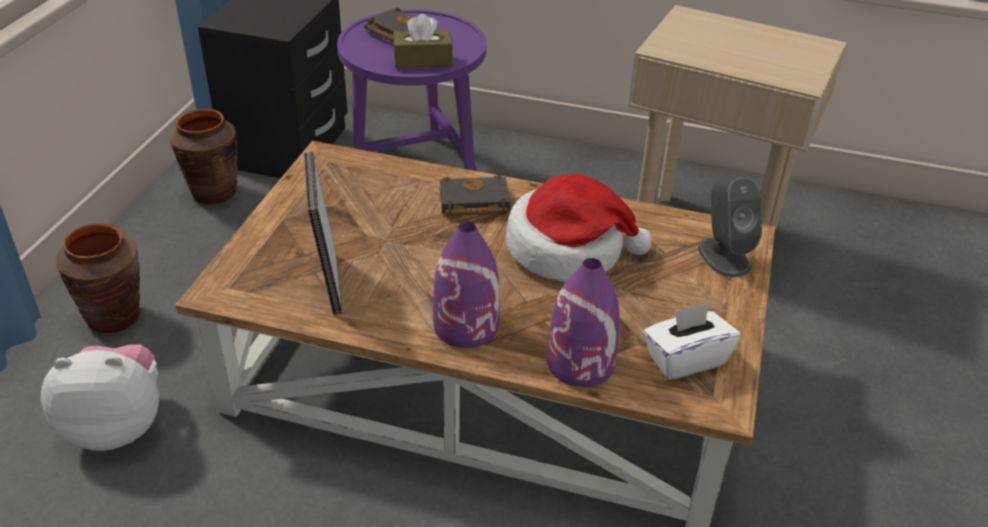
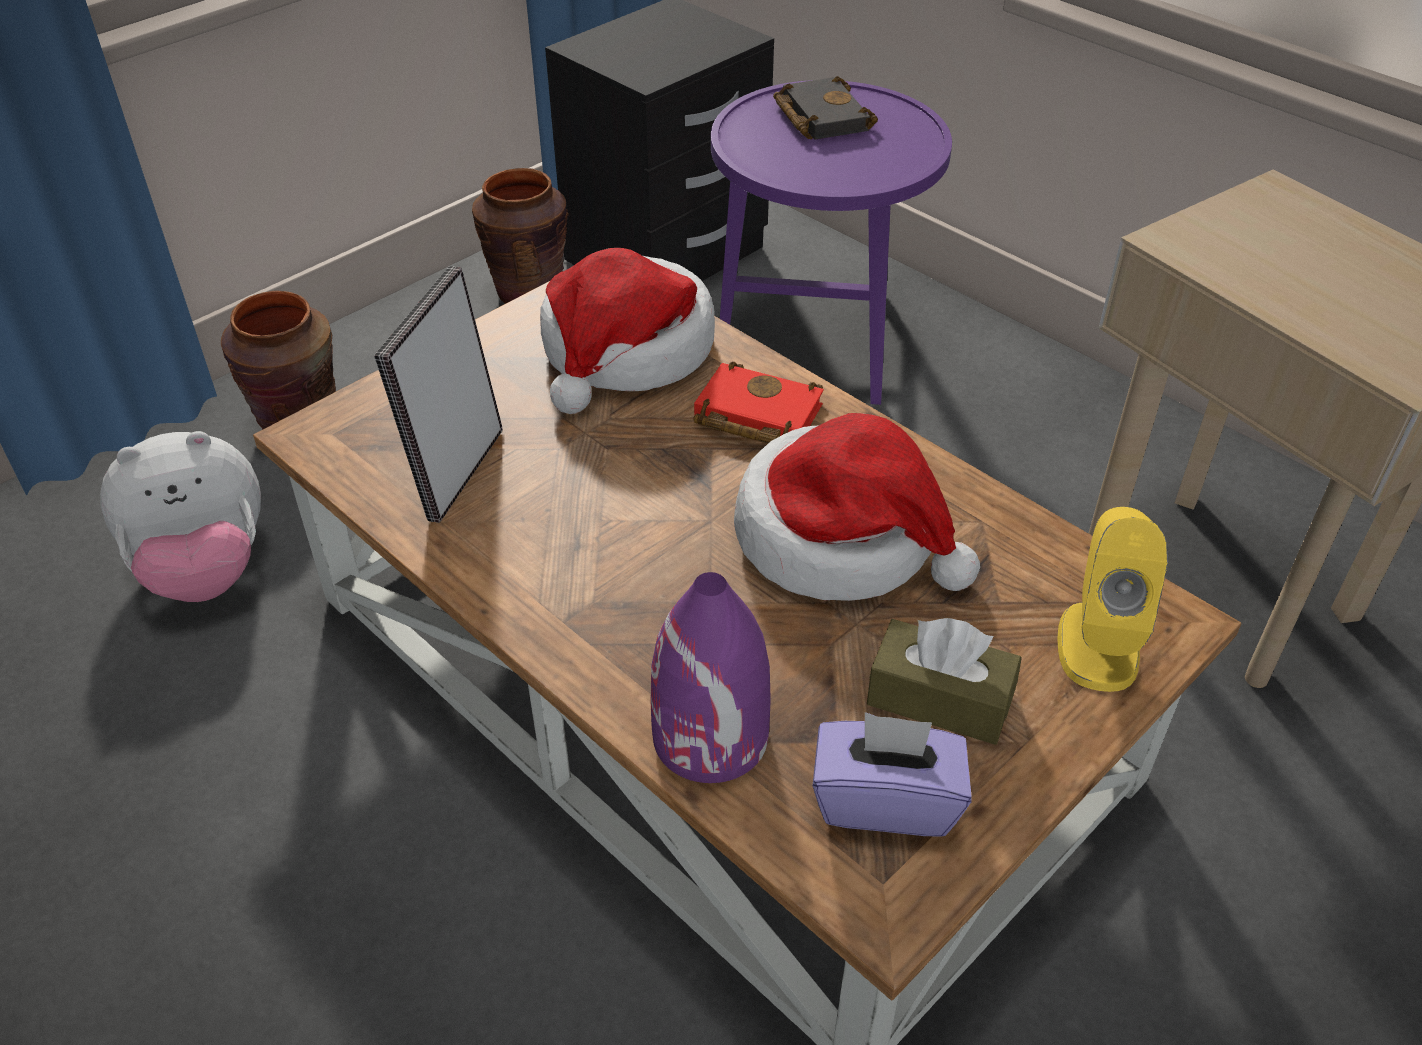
camera: 30 degrees right, 5 degrees up
(118, 426) = (206, 570): plush toy -> plush toy turned 135 degrees clockwise
(372, 191) = (626, 352): none -> hat
(423, 60) = (821, 168): brown tissue box -> brown tissue box (939, 699)
(466, 326) = (591, 608): purple vase -> none
(472, 203) = (753, 415): black book -> red book
(685, 359) = (885, 800): white tissue box -> purple tissue box
(723, 256) = (1098, 644): grey speaker -> yellow speaker

